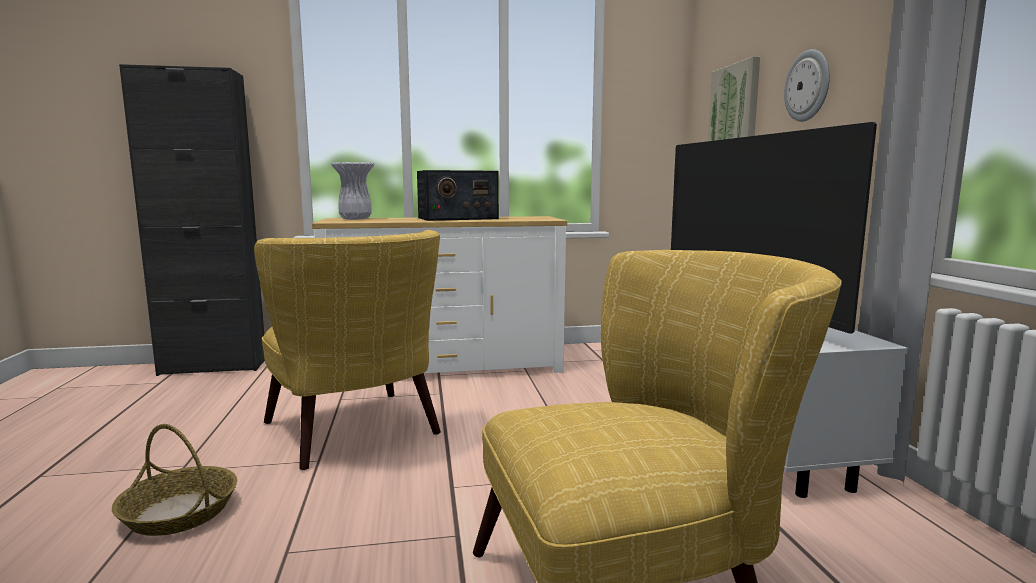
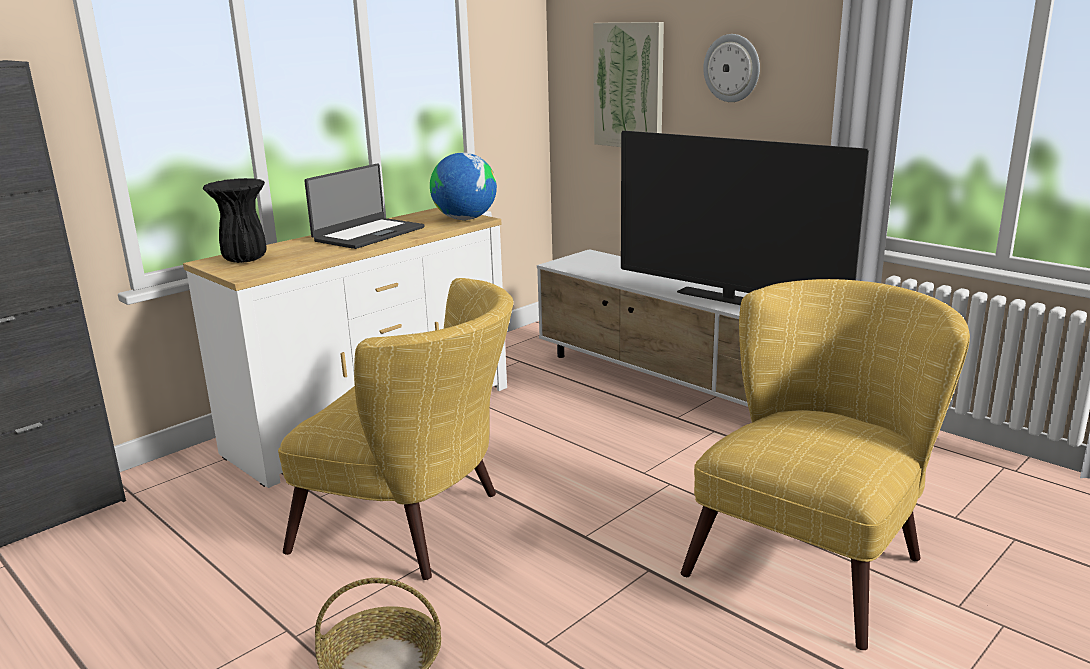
camera: 35 degrees left, 10 degrees up
(356, 219) = (246, 259): white vase -> black vase
(457, 218) = (368, 234): radio -> laptop
(541, 219) = (465, 219): none -> globe

